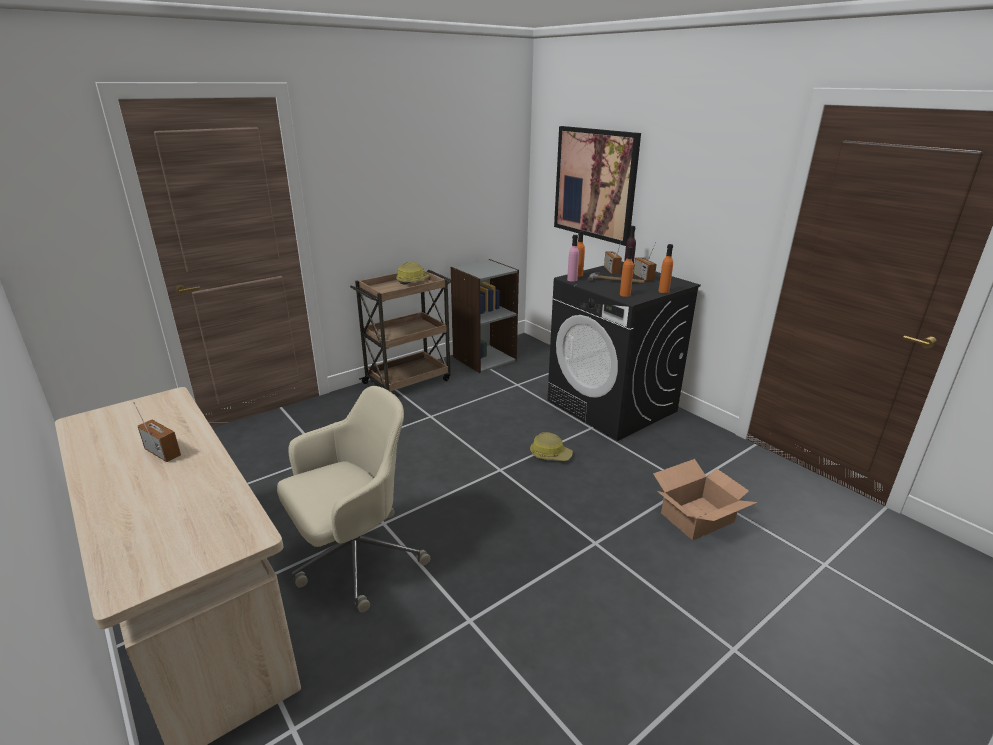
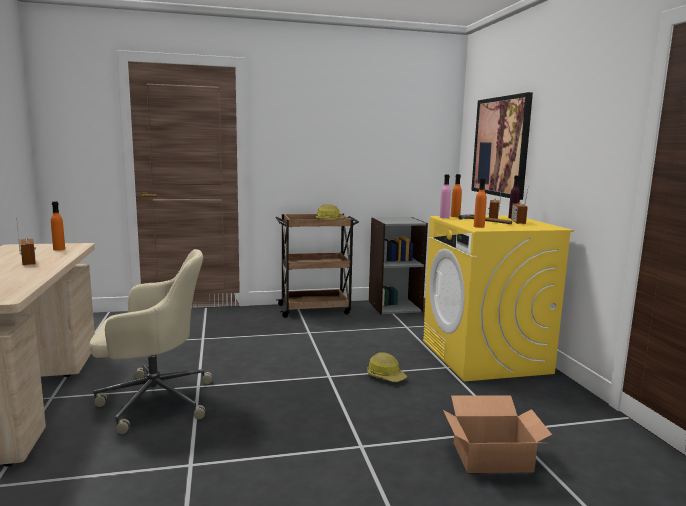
camera: 25 degrees right, 15 degrees down
(612, 406) = (485, 357): black washing machine -> yellow washing machine
(663, 291) = (523, 229): orange bottle -> orange bottle (59, 249)

